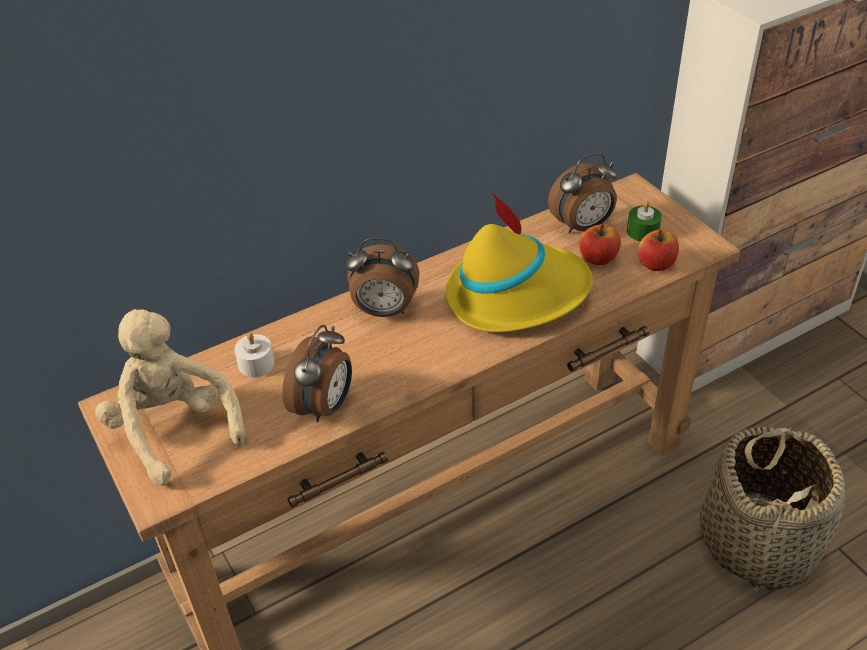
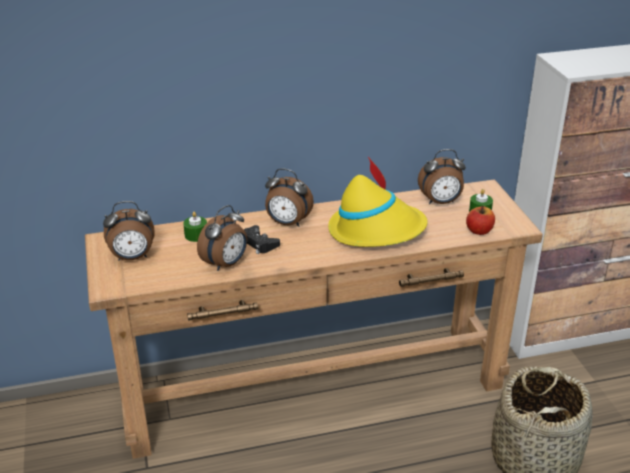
camera: 15 degrees right, 10 degrees down
(174, 429) = (132, 257): beige plush toy -> alarm clock
(256, 363) = (196, 235): white candle -> green candle
(358, 357) = (259, 244): none -> black game controller
(598, 258) = (441, 221): apple -> none

